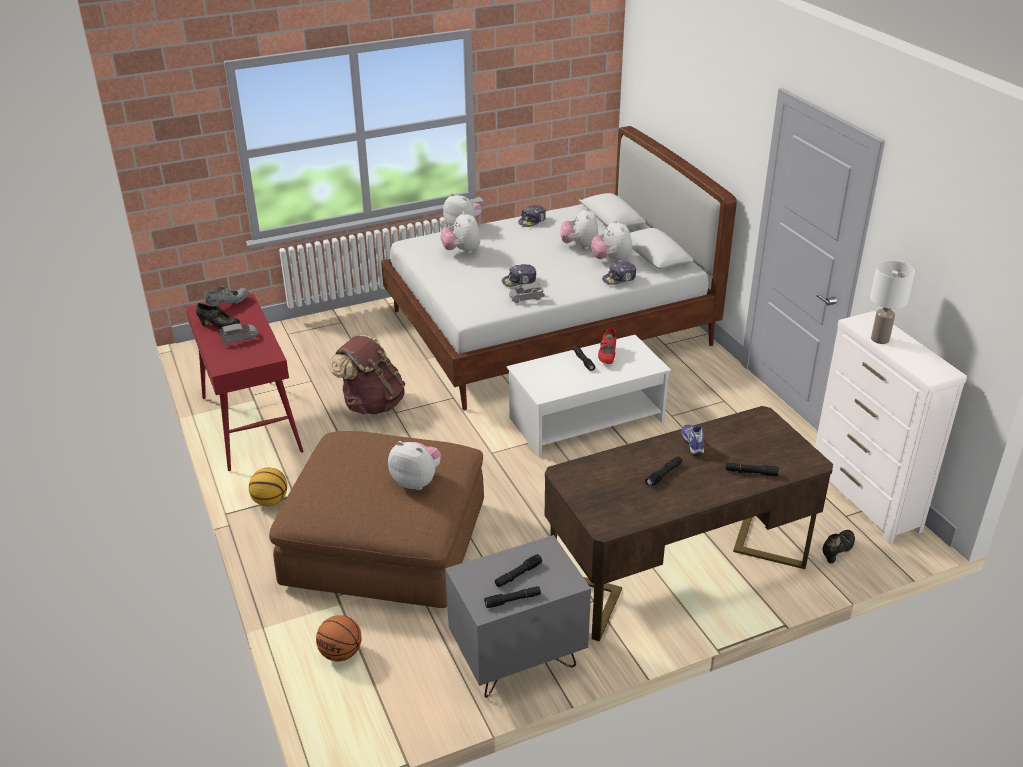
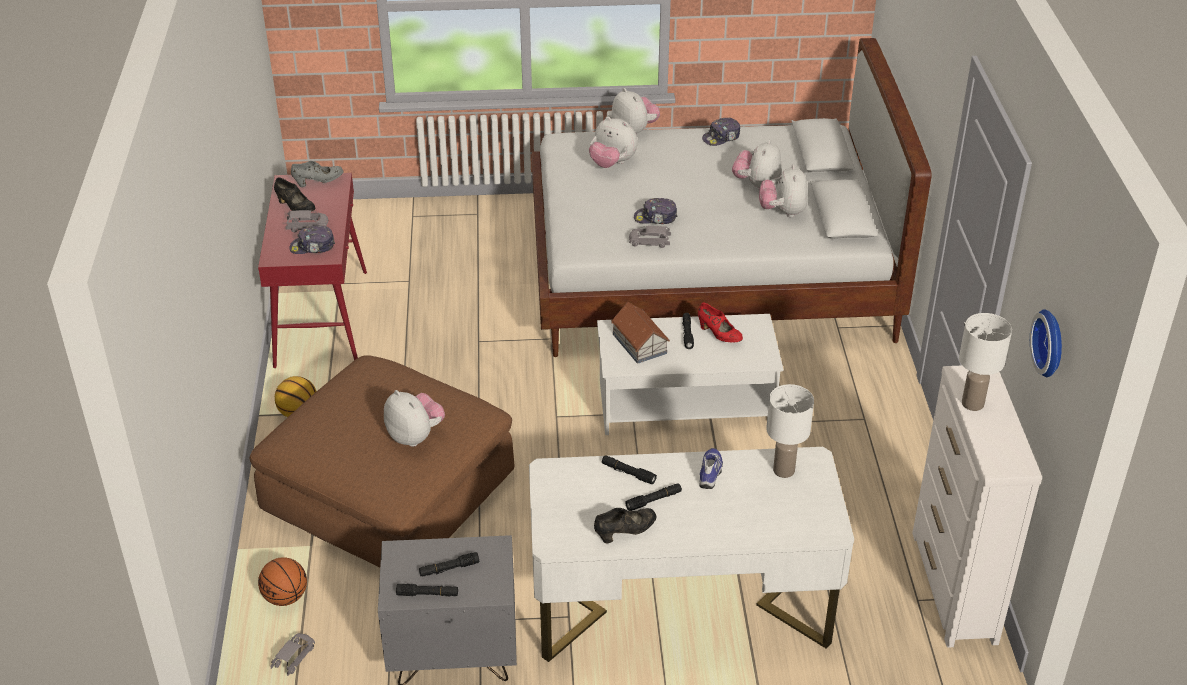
camera: 20 degrees right, 5 degrees up
(372, 404) = (458, 325): brown backpack -> none
(377, 702) = (294, 658): none -> grey toy car
(461, 251) = (612, 163): plush toy -> plush toy turned 60 degrees counterclockwise
(551, 375) = (639, 343): none -> toy house
(607, 356) = (719, 335): red shoe -> red shoe turned 75 degrees counterclockwise
(619, 279) = (775, 240): cap -> cap (312, 247)
(678, 569) = (681, 608): brown desk -> white desk
(746, 428) = (784, 470): none -> white table lamp
(751, 472) = (752, 524): black flashlight -> black flashlight (628, 473)
(837, 552) = (877, 639): black shoe -> black shoe (625, 532)
(949, 269) = (1052, 343): none -> wall clock

